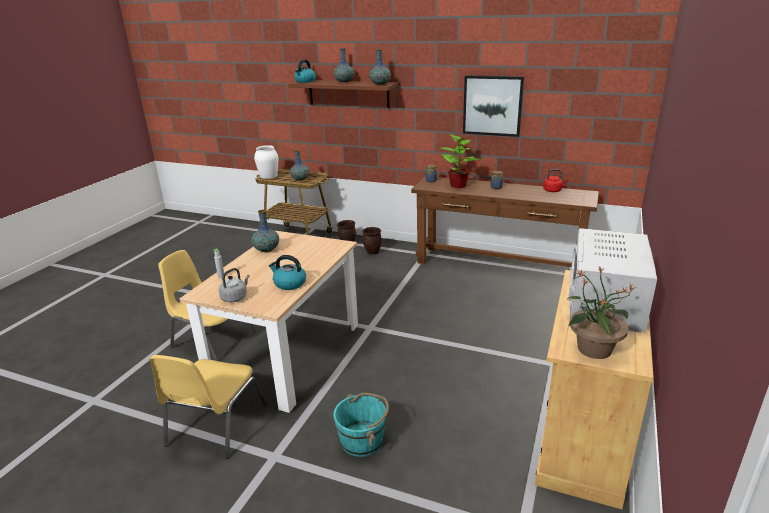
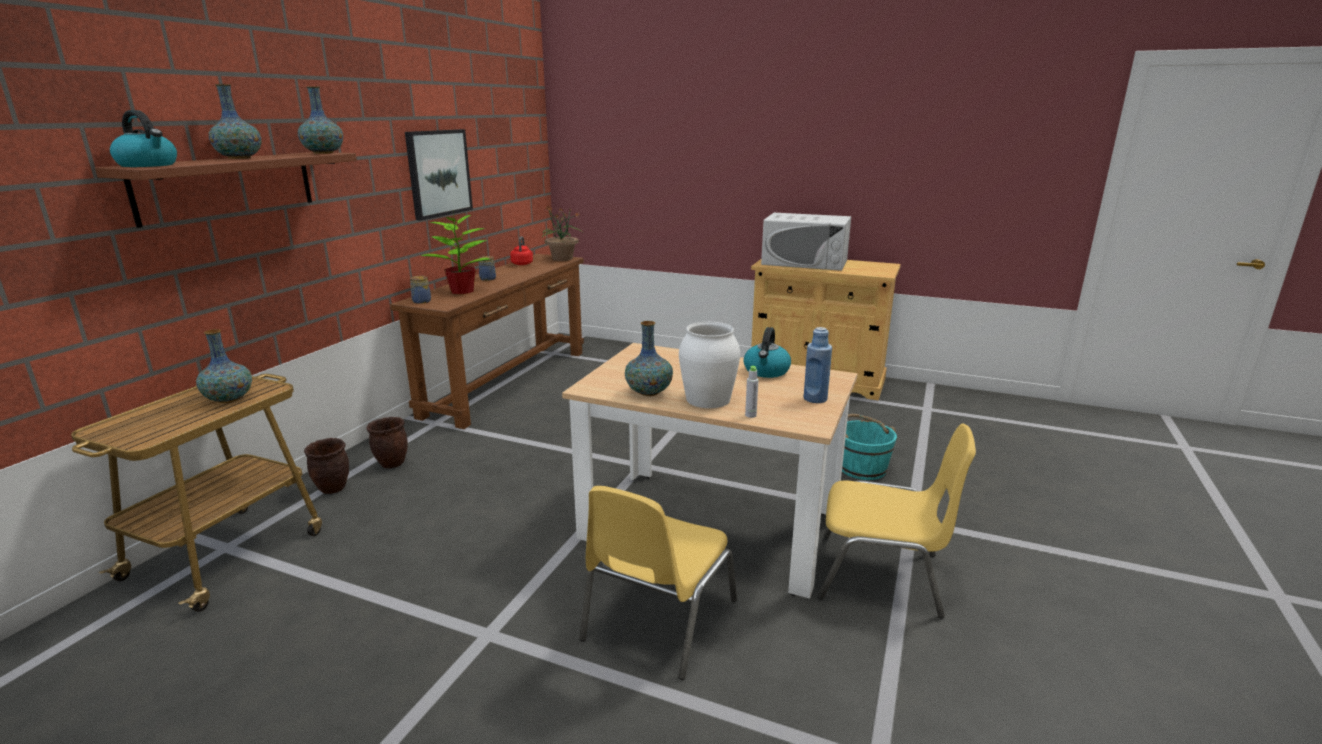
camera: 90 degrees left, 5 degrees down
(235, 297) = (815, 399): grey kettle -> blue bottle
(269, 176) = (138, 434): white vase -> white vase (707, 399)
(593, 349) = (877, 269): potted plant -> potted plant (562, 259)

